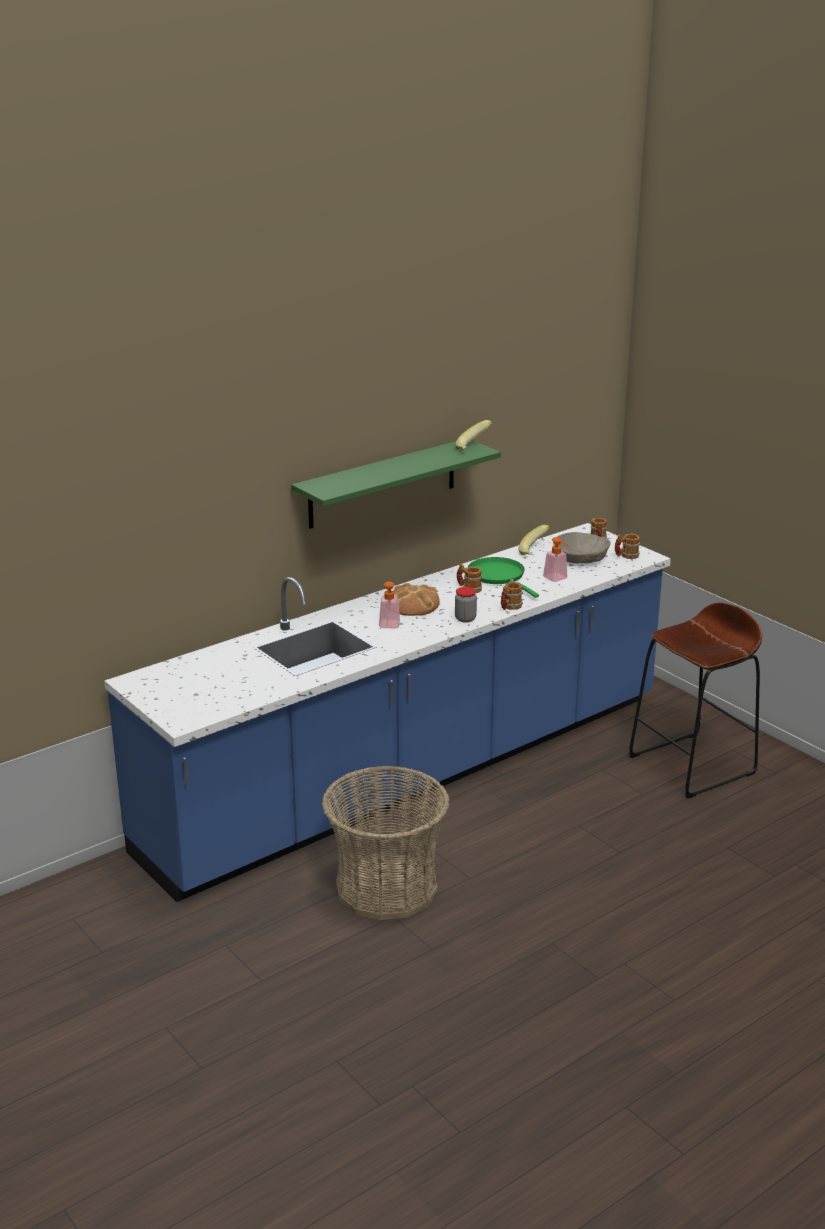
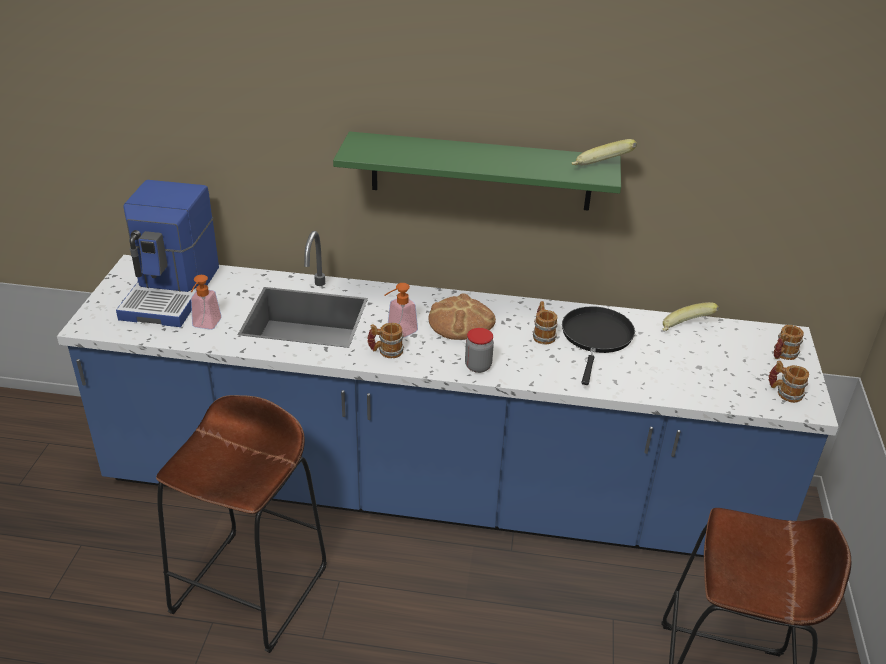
camera: 45 degrees right, 10 degrees up
(197, 679) = (173, 292): none -> coffee machine
(386, 887) = (251, 589): basket -> brown stool
(498, 576) = (596, 338): green frying pan -> black frying pan
(510, 607) = (543, 380): mug -> mug (385, 351)
(557, 579) = (652, 376): soap dispenser -> soap dispenser (205, 326)
(580, 558) = (723, 365): beige bowl -> none

